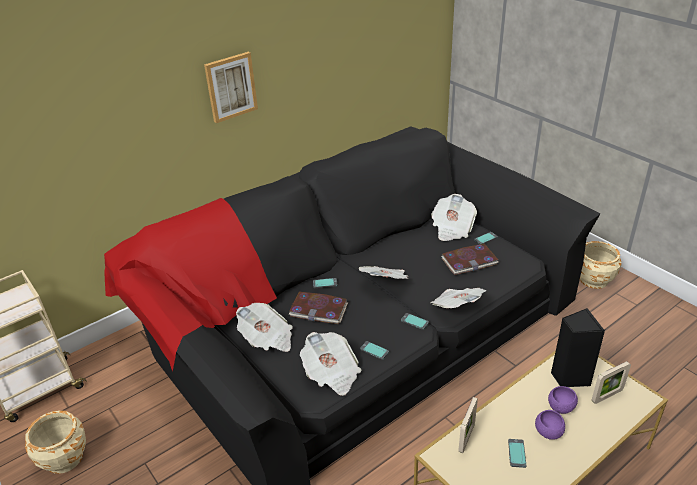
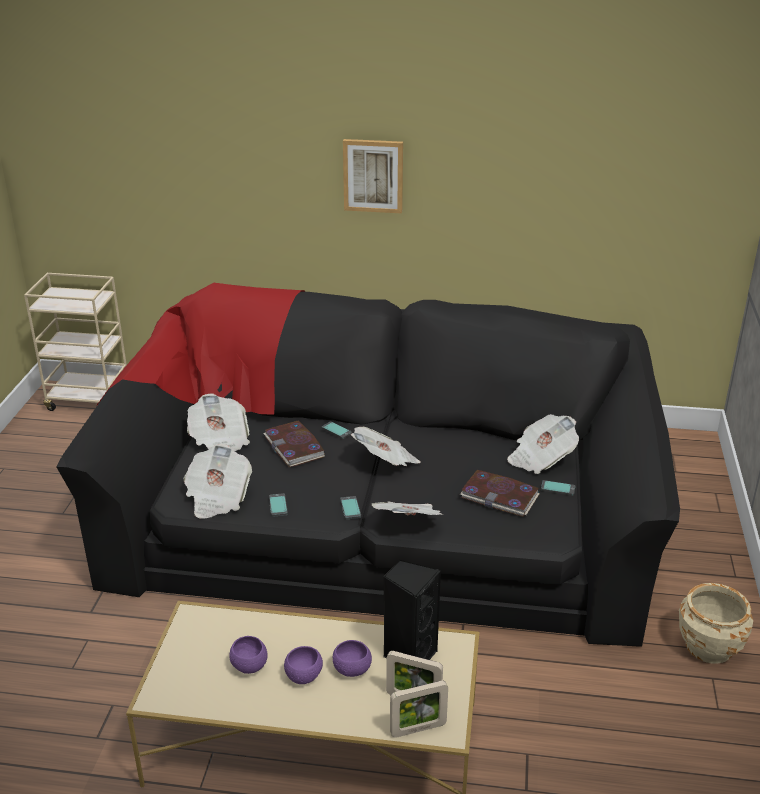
camera: 45 degrees right, 5 degrees down
(65, 458) = (41, 455): beige planter -> none
(466, 438) = (234, 623): picture frame -> picture frame (418, 729)
(516, 453) = (249, 666): phone -> purple bowl

